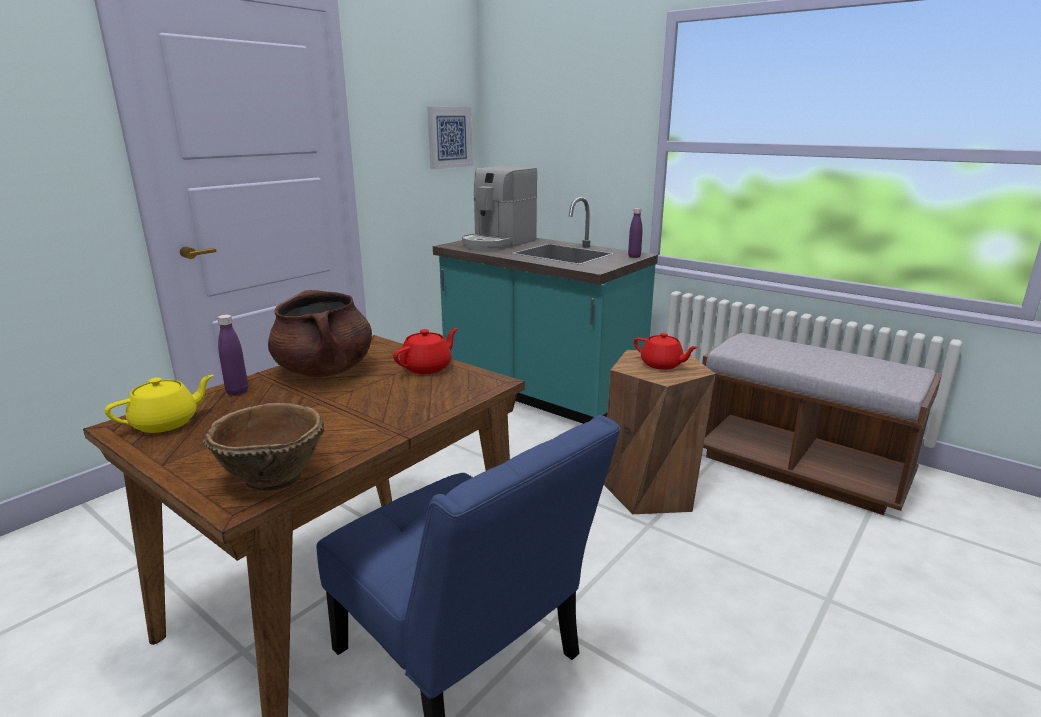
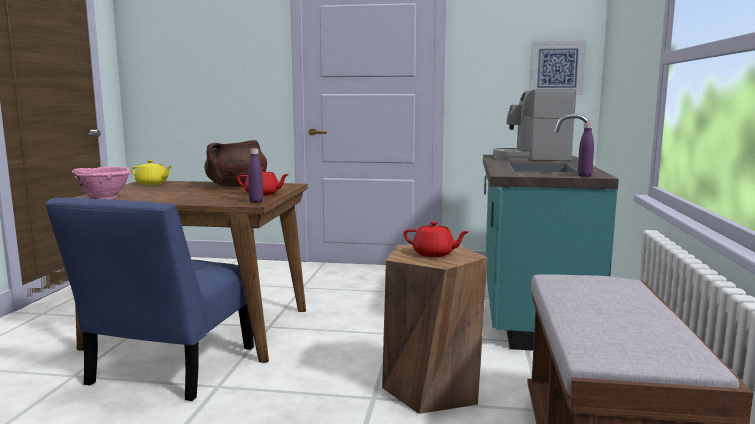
camera: 60 degrees right, 10 degrees down
(237, 392) = (195, 183): purple bottle -> purple bottle (256, 201)
(272, 477) = (104, 198): brown bowl -> pink bowl
(662, 365) = (434, 254): red teapot -> red teapot turned 75 degrees counterclockwise

